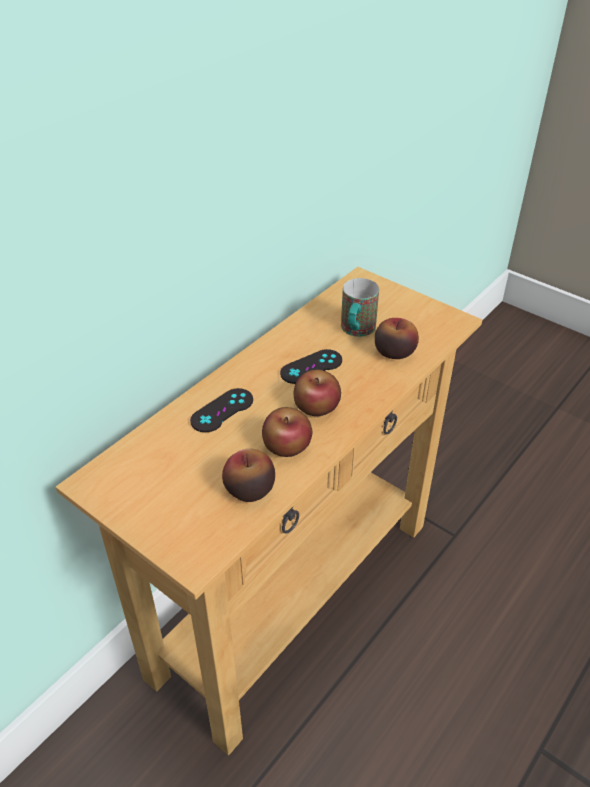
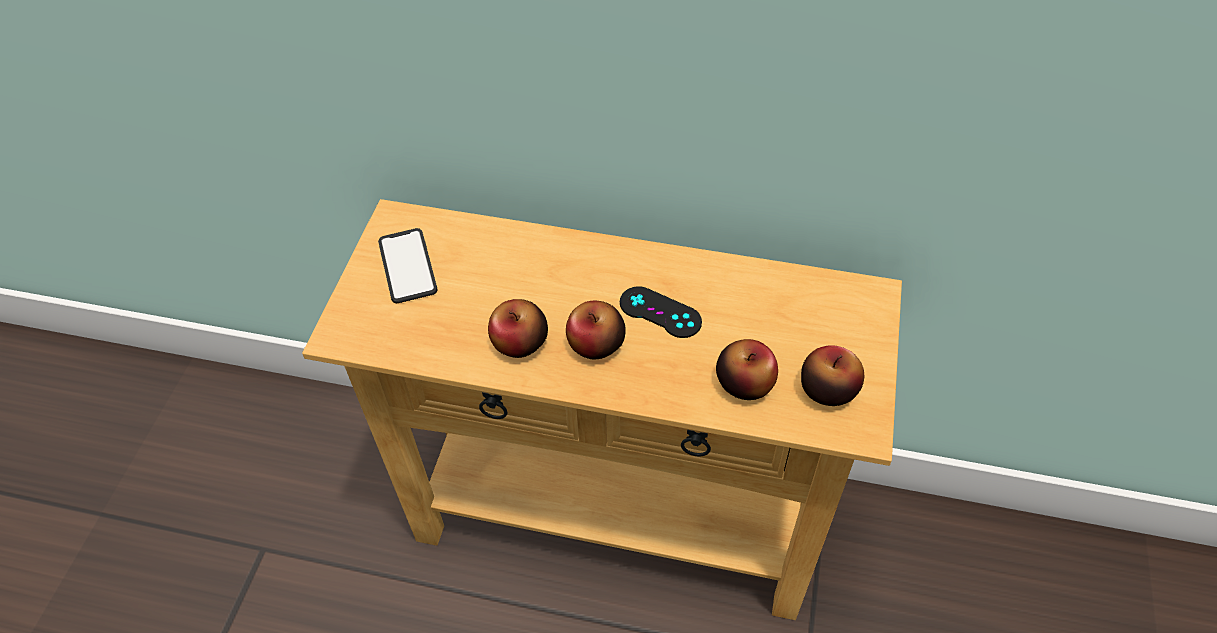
camera: 65 degrees right, 10 degrees up
(154, 489) = (407, 266): none -> phone
(222, 410) = (541, 267): black game controller -> none
(249, 489) = (443, 337): apple -> apple (828, 389)
(356, 331) = (758, 329): mug -> none

